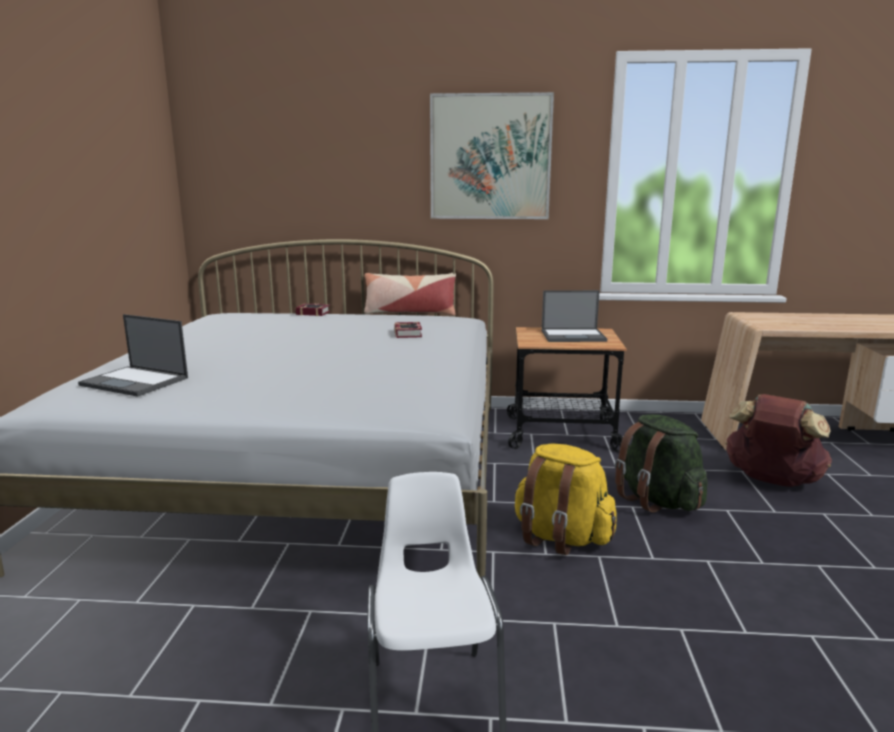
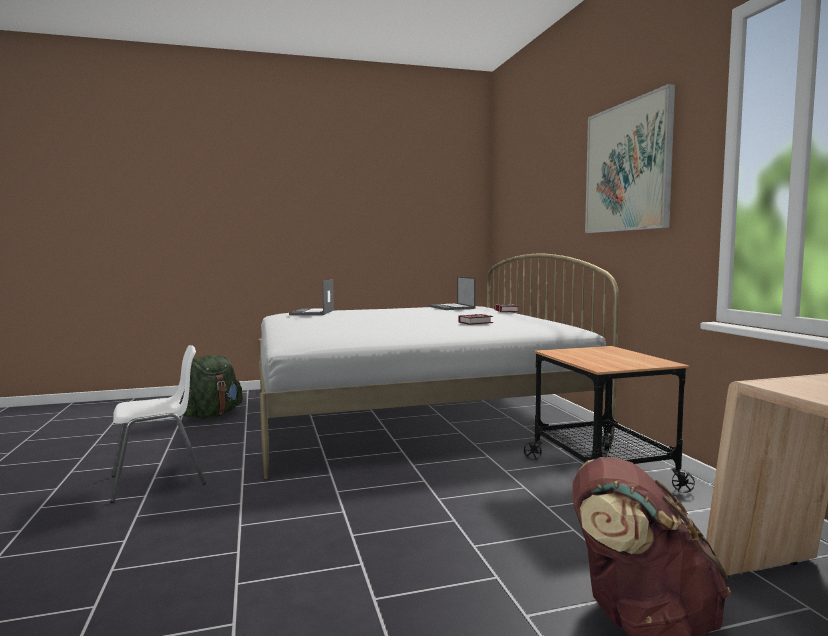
camera: 70 degrees right, 10 degrees down
(409, 313) = (559, 320): pillow -> none
(560, 537) = (366, 494): yellow backpack -> none
(574, 336) = (613, 358): laptop -> laptop (452, 307)
(657, 500) = (481, 532): green backpack -> green backpack (211, 415)

